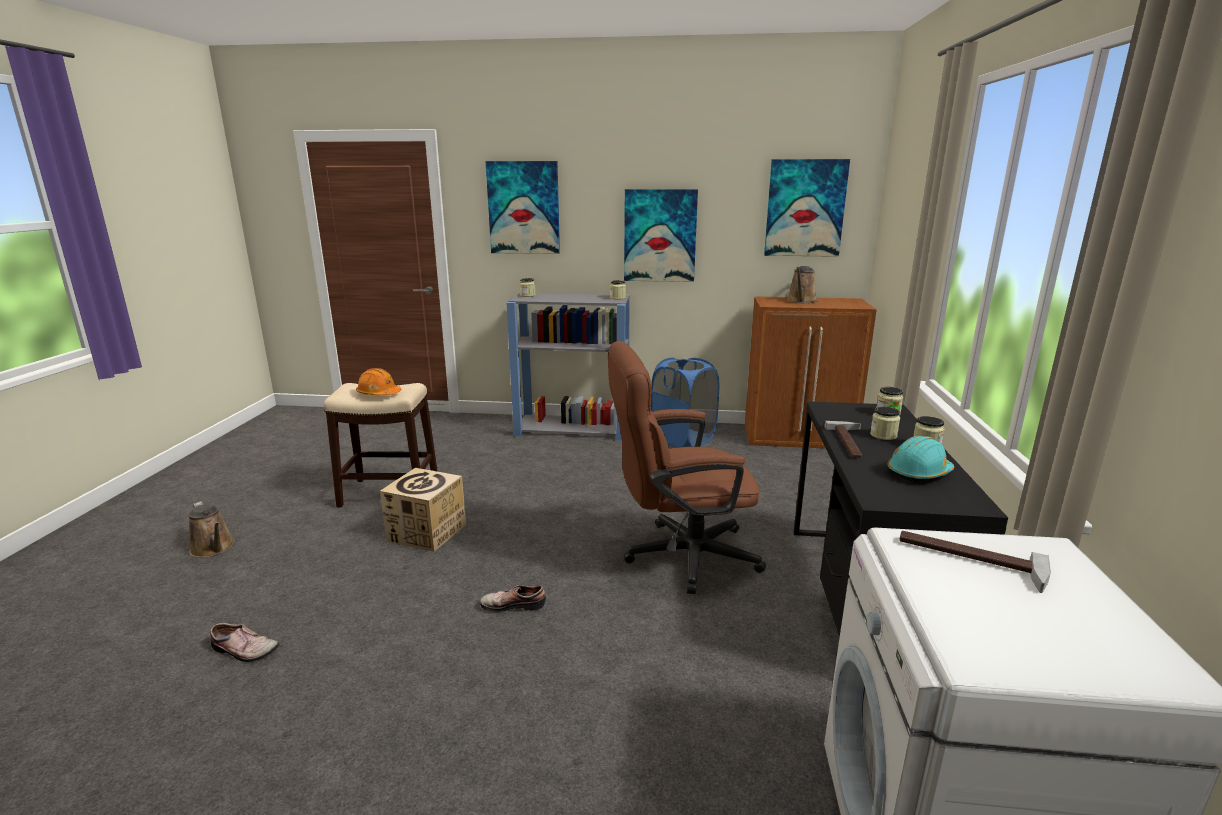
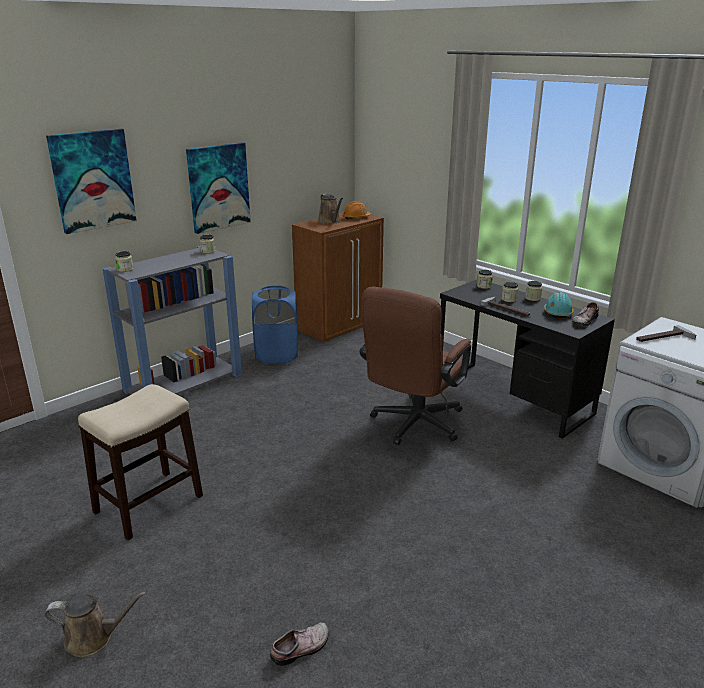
camera: 50 degrees left, 5 degrees up
(379, 394) = (143, 408): orange hard hat -> orange hard hat (356, 217)
(427, 532) = (247, 507): cardboard box -> none
(513, 604) = (390, 504): shoe -> shoe (584, 320)
(805, 208) = (314, 148): picture -> none

